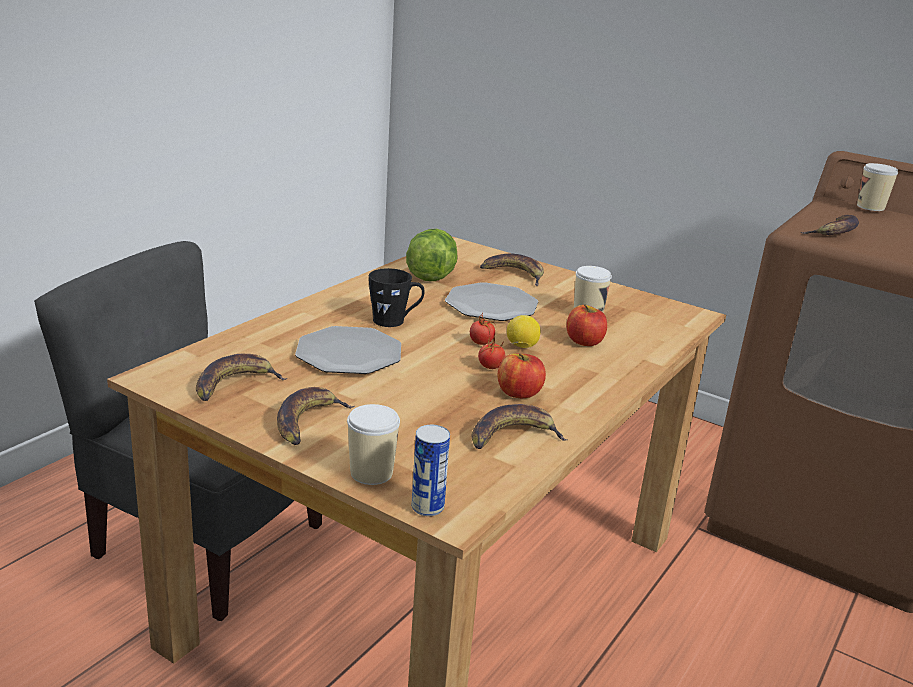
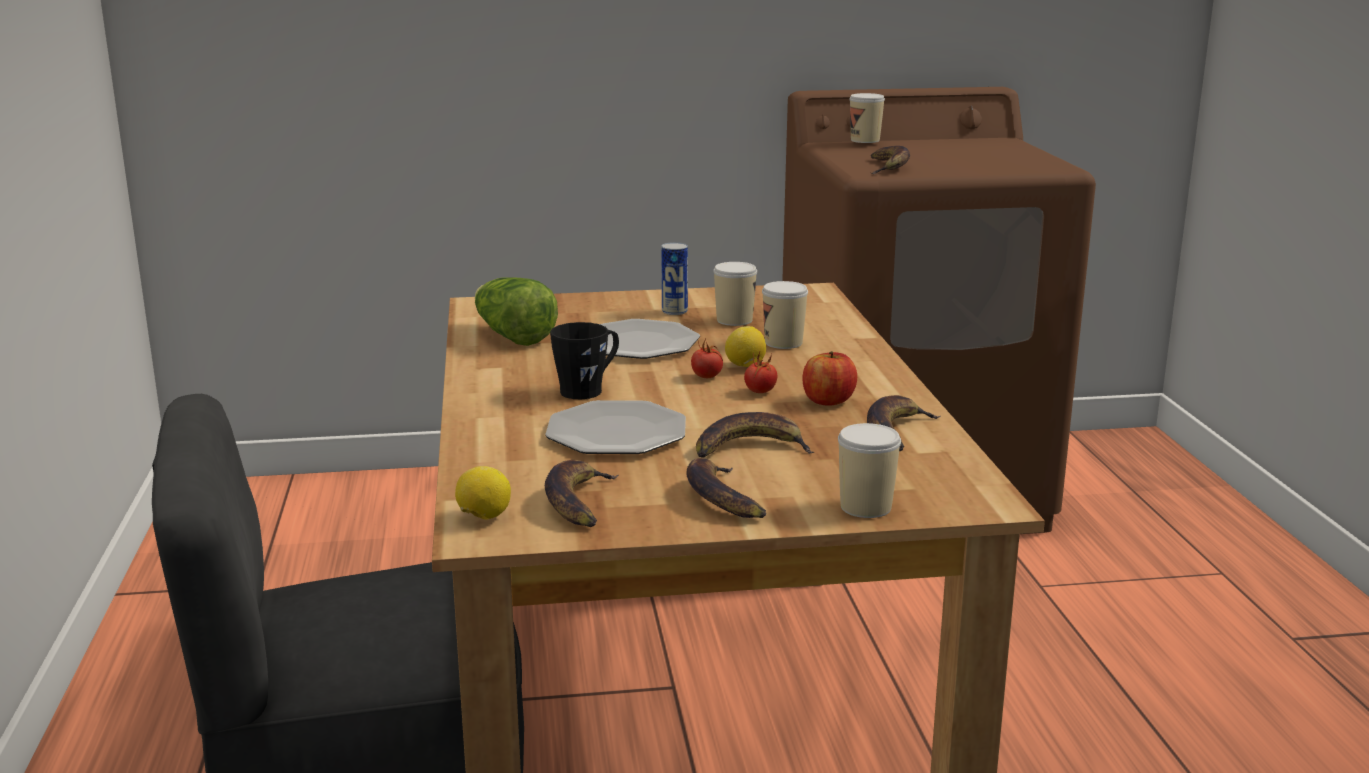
camera: 40 degrees left, 5 degrees down
(176, 368) = (483, 517): none -> lemon
(427, 507) = (959, 507): can -> can (674, 311)
(514, 274) = (594, 310): banana -> banana (750, 448)
(584, 342) = (783, 343): apple -> cup

